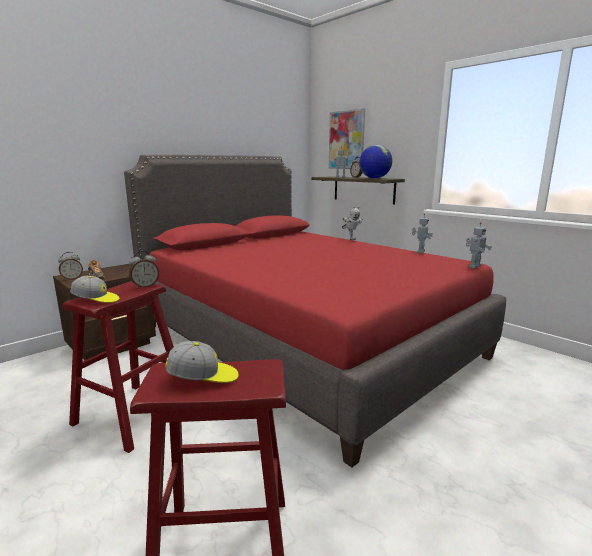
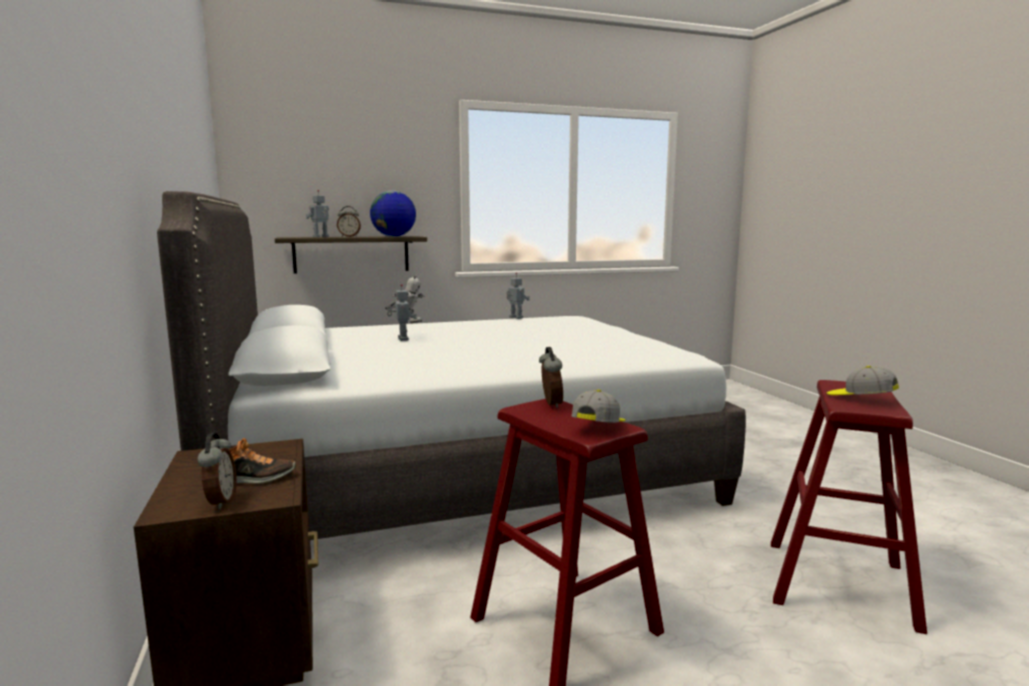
camera: 65 degrees left, 5 degrees down
(203, 378) = (860, 398): cap -> cap turned 60 degrees counterclockwise
(303, 341) = (460, 471): red bed -> white bed
(346, 140) = (309, 180): picture -> none
(474, 266) = (590, 317): toy robot -> toy robot (402, 339)

